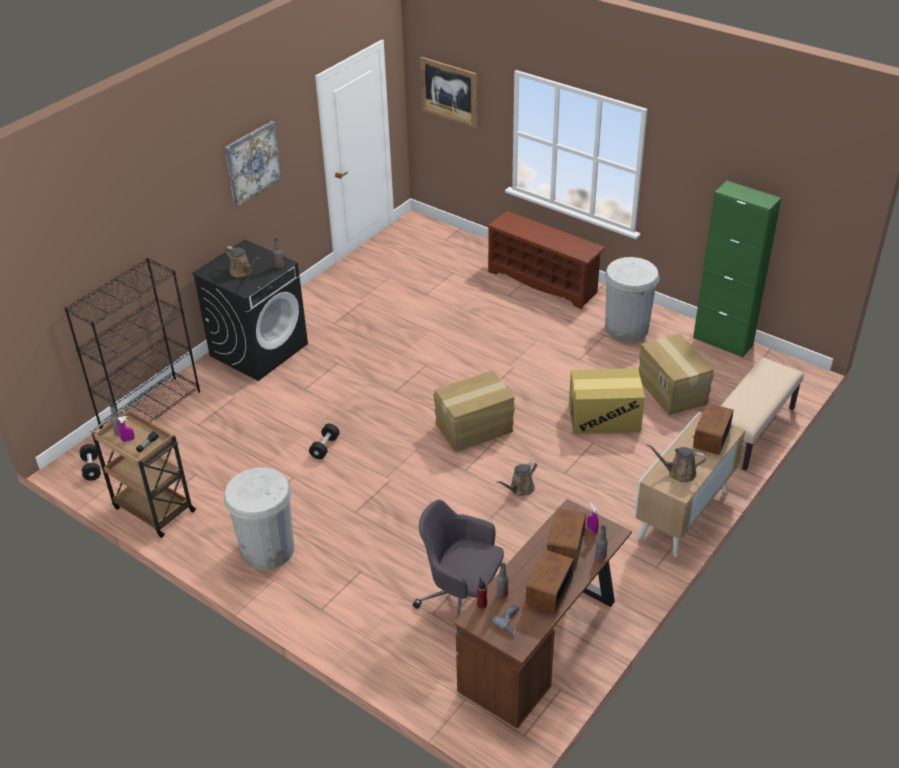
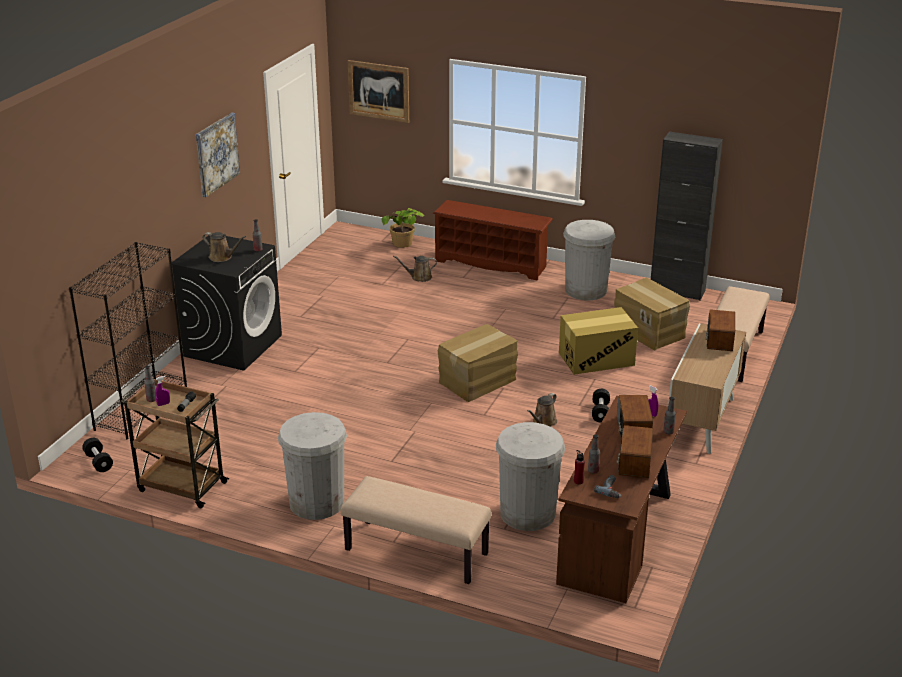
camera: 15 degrees left, 10 degrees down
(325, 447) = (337, 414): black dumbbell -> black dumbbell (600, 412)
(337, 626) = (415, 552): none -> beige bench
(462, 599) = (527, 513): grey office chair -> white trash can
(464, 251) = (405, 248): none -> potted plant
(679, 472) = (703, 368): brown watering can -> brown watering can (419, 277)
(722, 341) = (677, 291): green cabinet -> black cabinet

